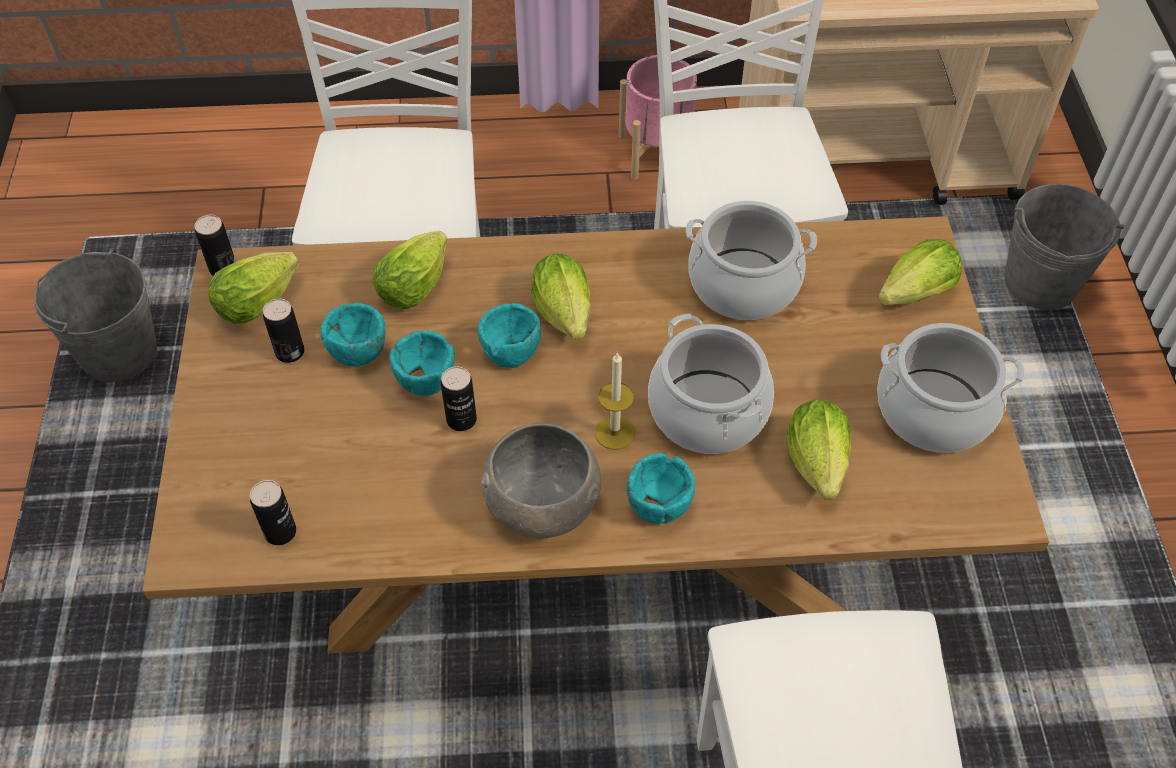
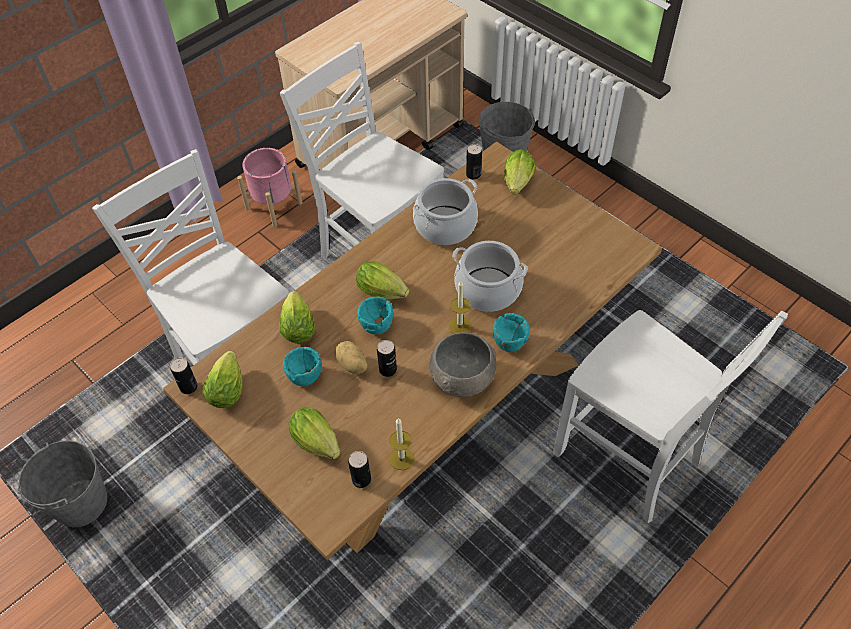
camera: 40 degrees left, 0 degrees up
(290, 352) = (271, 400): can -> can (473, 174)
(354, 546) = (402, 458): none -> candle
(425, 380) = (351, 365): turquoise bowl -> potato
(817, 468) = (554, 281): lettuce -> lettuce (318, 444)
(934, 410) = (572, 226): cooking pot -> none

